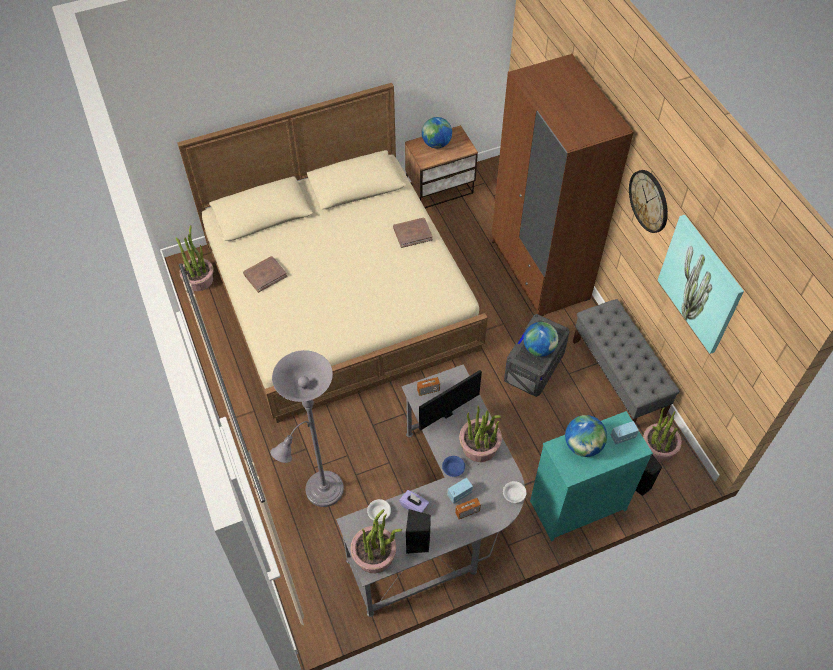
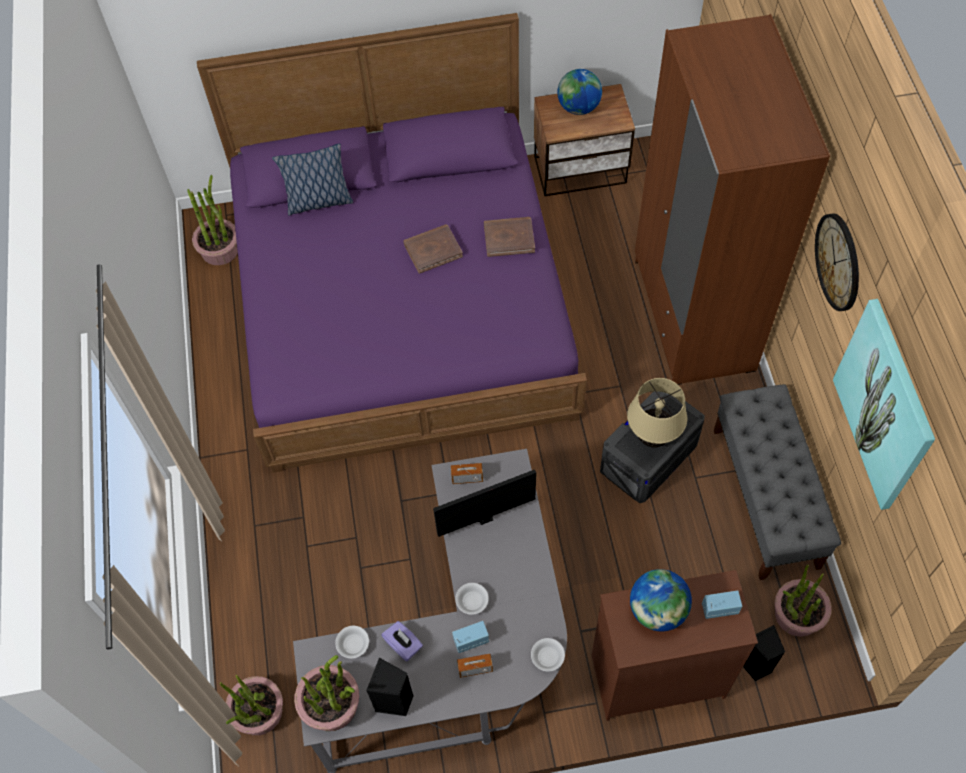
camera: 15 degrees right, 5 degrees up
(265, 275) = (290, 265): brown book -> brown book (433, 250)
(273, 230) = (318, 201): none -> pillow
(320, 493) = (307, 584): grey floor lamp -> none
(339, 295) = (402, 303): beige bed -> purple bed
(453, 468) = (472, 601): blue bowl -> white bowl
(479, 446) = (517, 576): potted plant -> potted plant (258, 712)
(539, 348) = (653, 438): globe -> beige table lamp
(577, 505) = (657, 675): turquoise dresser -> brown dresser

